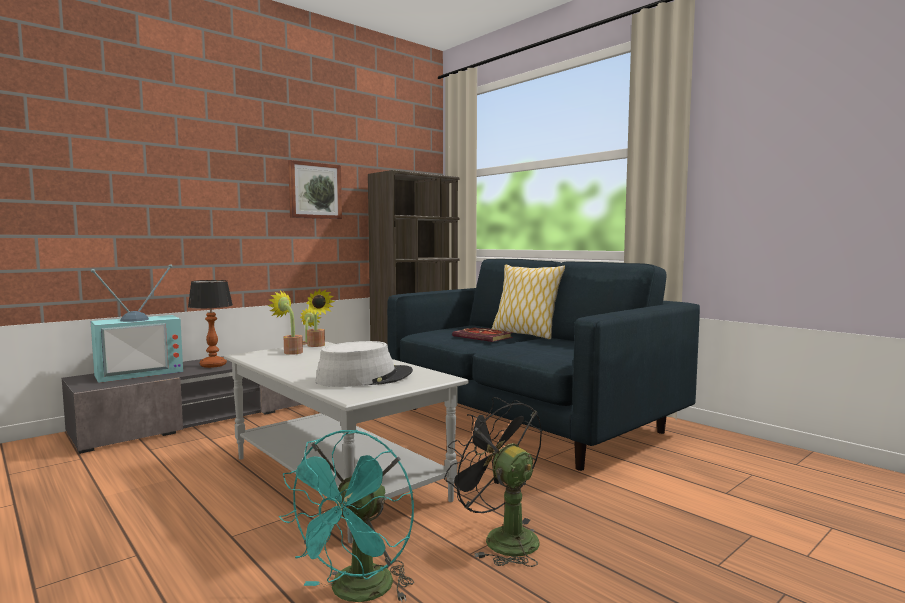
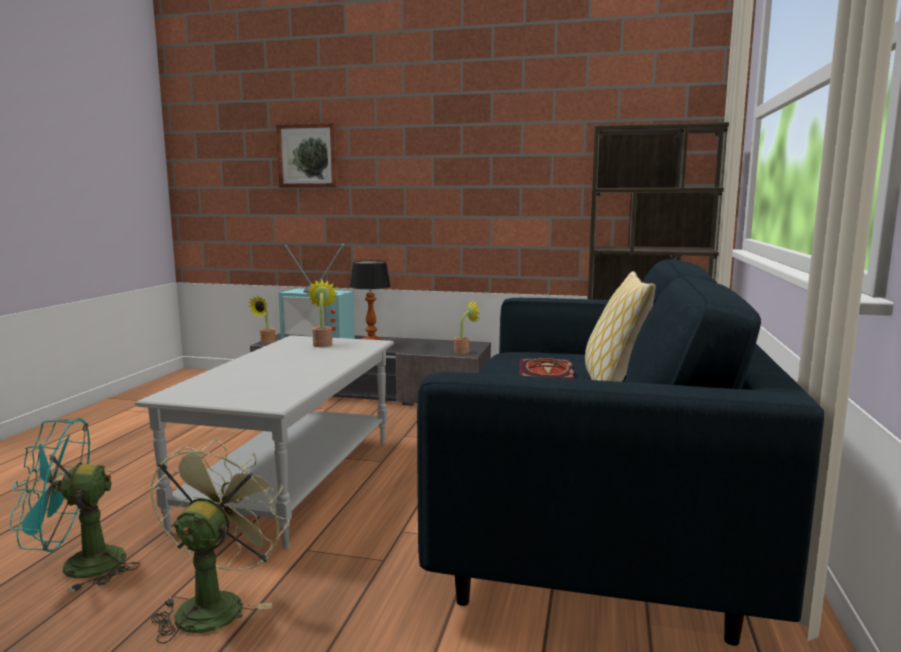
camera: 55 degrees right, 5 degrees up
(314, 190) = (520, 160): picture -> picture (308, 156)
(317, 346) = (363, 343): potted plant -> potted plant (266, 342)
(364, 378) = (243, 383): grey hat -> none
(501, 538) = (215, 603): black fan -> green fan

